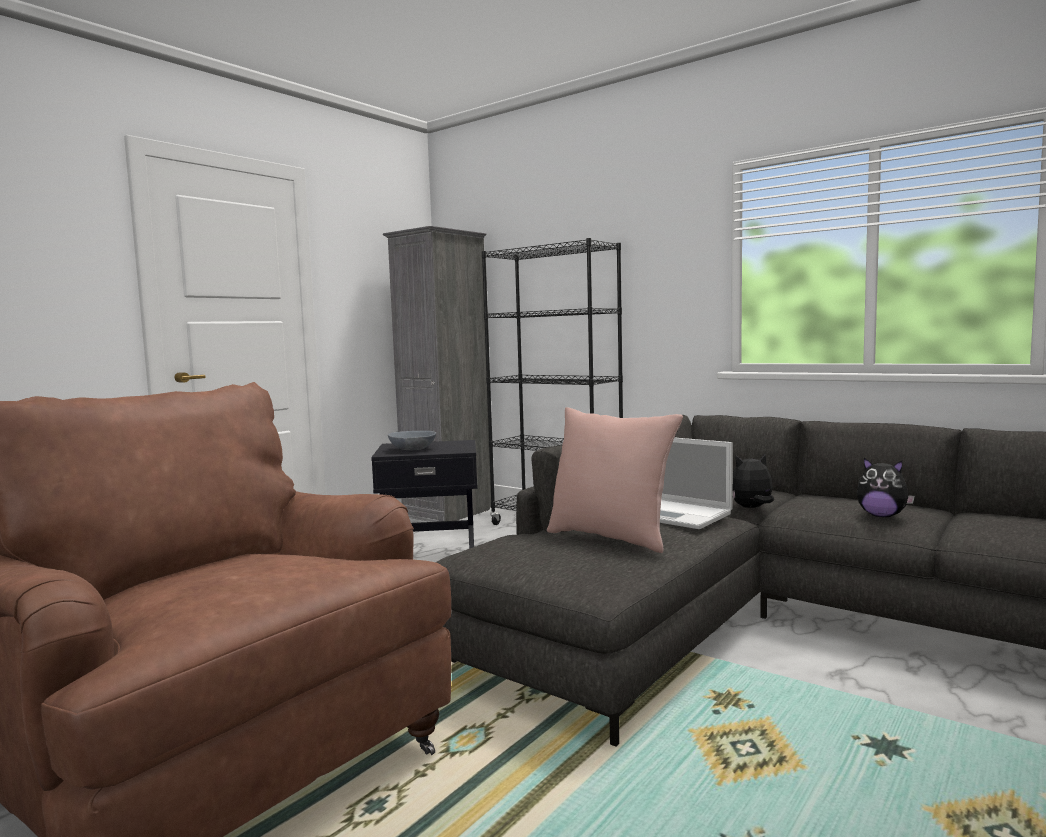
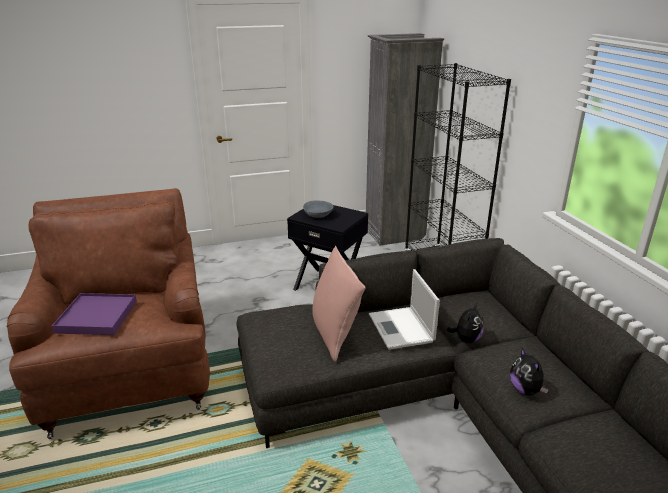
camera: 35 degrees right, 20 degrees up
(220, 581) = (97, 317): none -> purple tray
(751, 508) = (466, 339): plush toy -> plush toy turned 90 degrees clockwise

